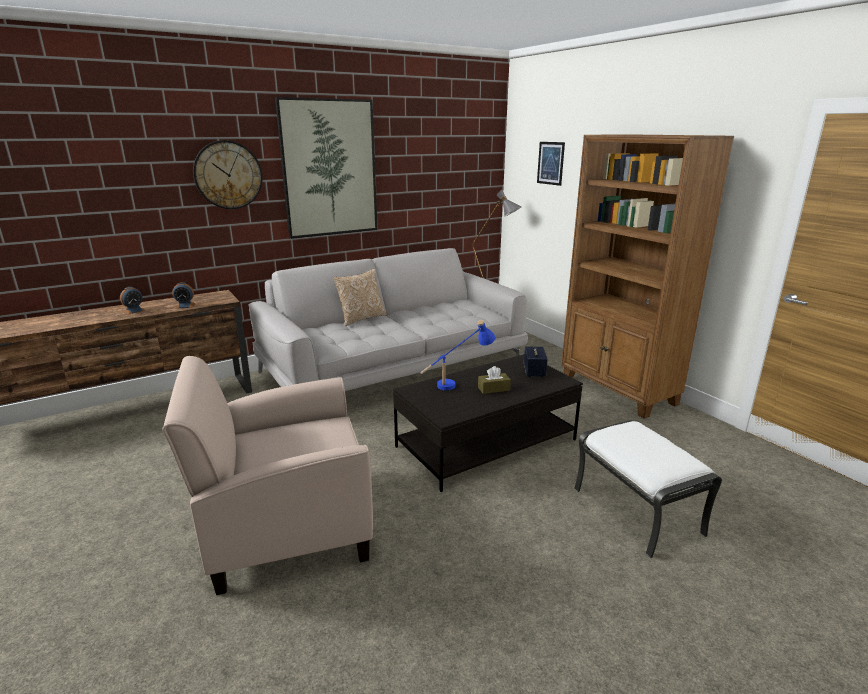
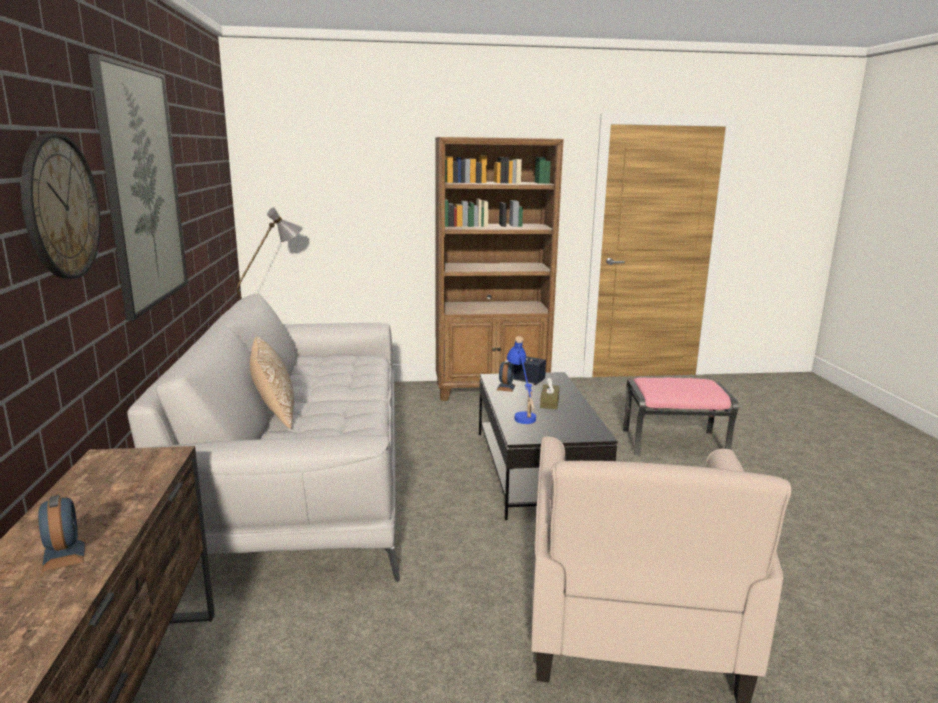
camera: 65 degrees left, 5 degrees down
(185, 306) = (133, 494): alarm clock -> alarm clock (506, 387)
(550, 163) = (324, 171): picture -> none
(638, 511) = (674, 443): white ottoman -> pink ottoman

